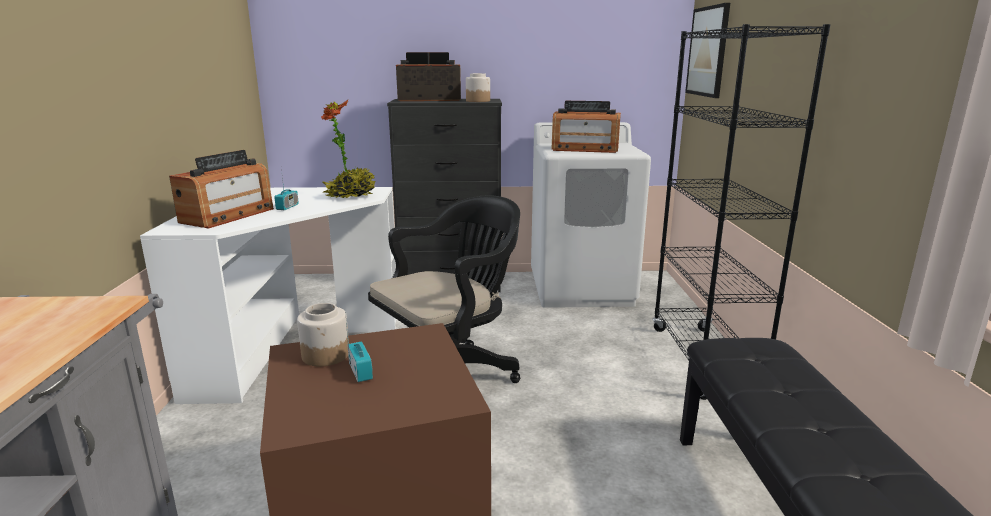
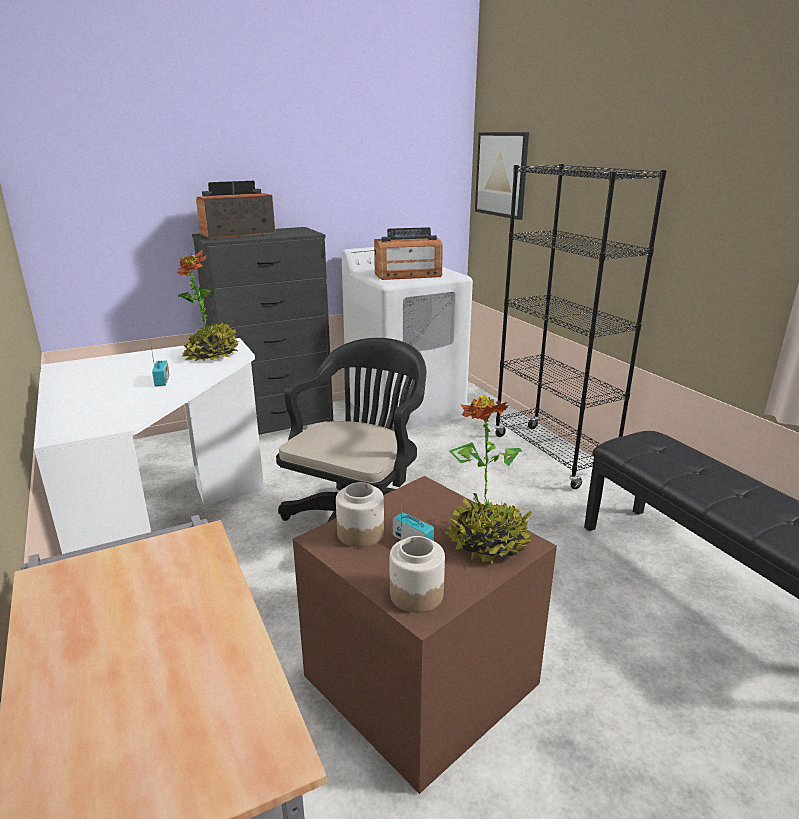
camera: 25 degrees left, 5 degrees up
(228, 216) = (107, 403): radio -> none
(425, 391) = (488, 543): none -> potted plant
(478, 101) = (295, 233): jar -> jar (416, 594)

